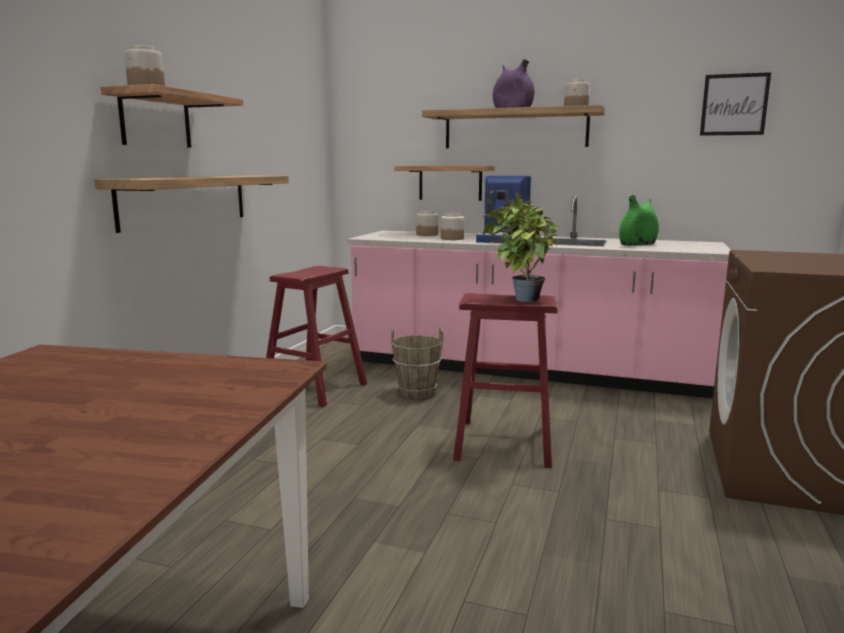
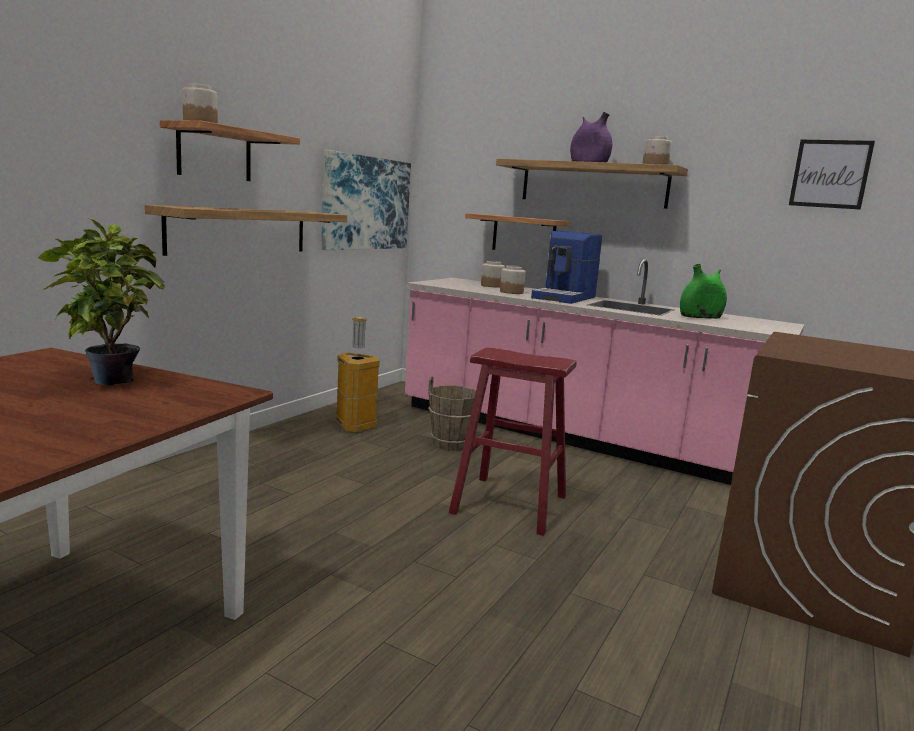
camera: 10 degrees right, 0 degrees up
(293, 163) = (366, 203): none -> picture
(315, 388) = (354, 426): red stool -> trash can
(520, 299) = (534, 359): potted plant -> potted plant (108, 380)

